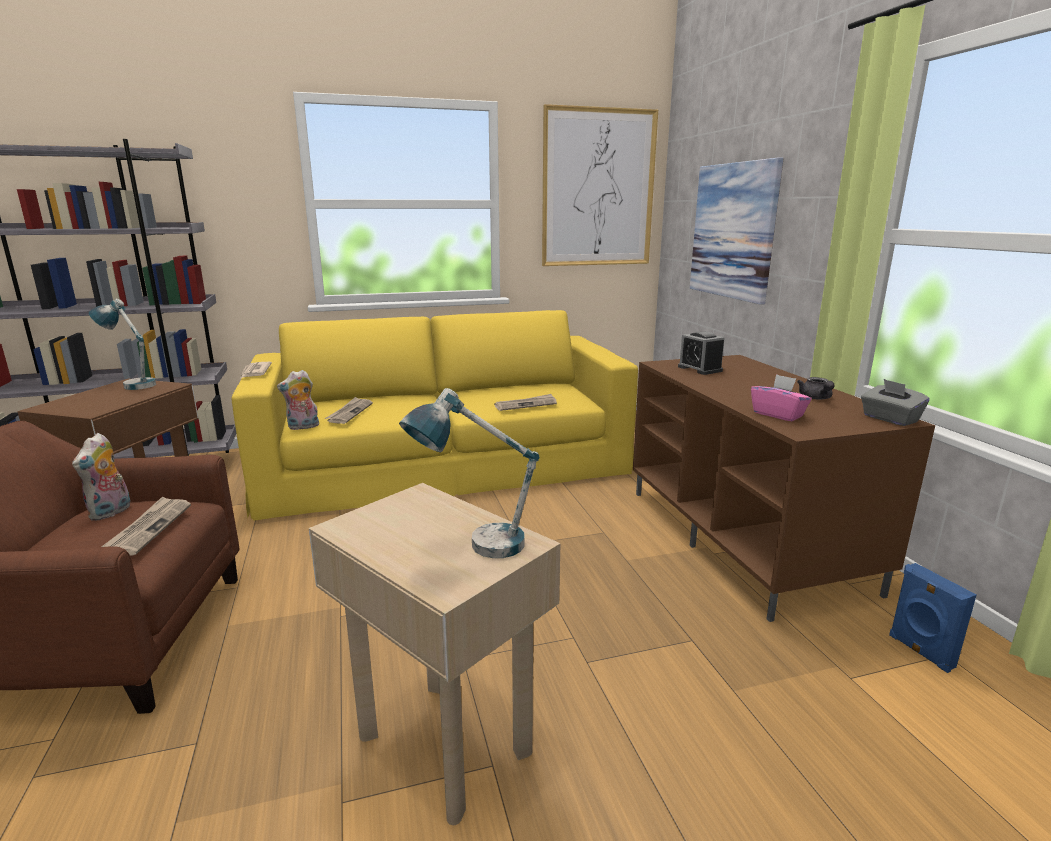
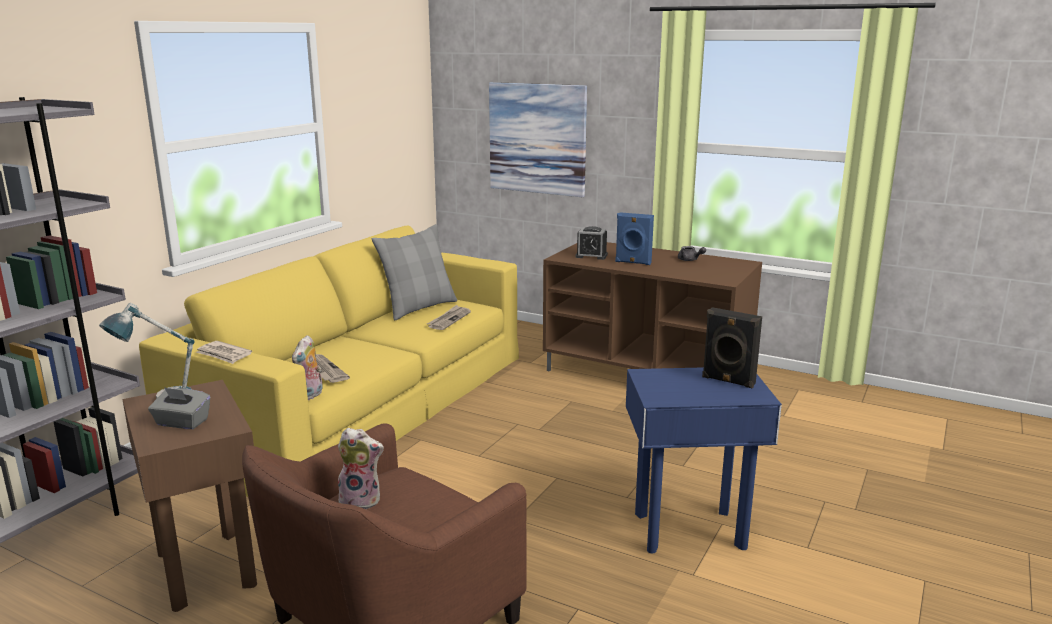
camera: 45 degrees left, 0 degrees up
(111, 513) = (362, 500): plush toy -> plush toy turned 45 degrees counterclockwise
(149, 528) = (429, 489): newspaper -> none
(443, 745) = (690, 531): beige side table -> blue side table
(474, 546) = (728, 381): table lamp -> black speaker
(526, 389) = (418, 308): none -> grey pillow
(598, 189) = (391, 101): picture -> none
(778, 414) = (697, 275): pink tissue box -> none
(889, 419) = (742, 263): grey tissue box -> grey tissue box (182, 423)
(920, 652) = (789, 392): blue speaker -> blue speaker (633, 262)

